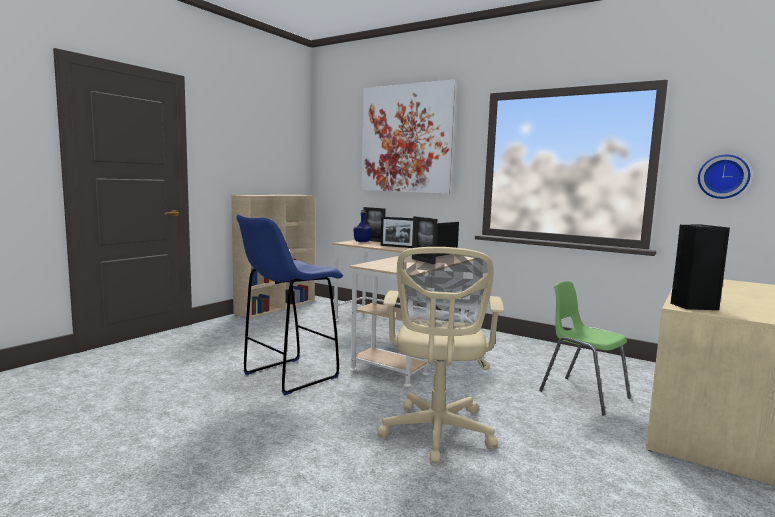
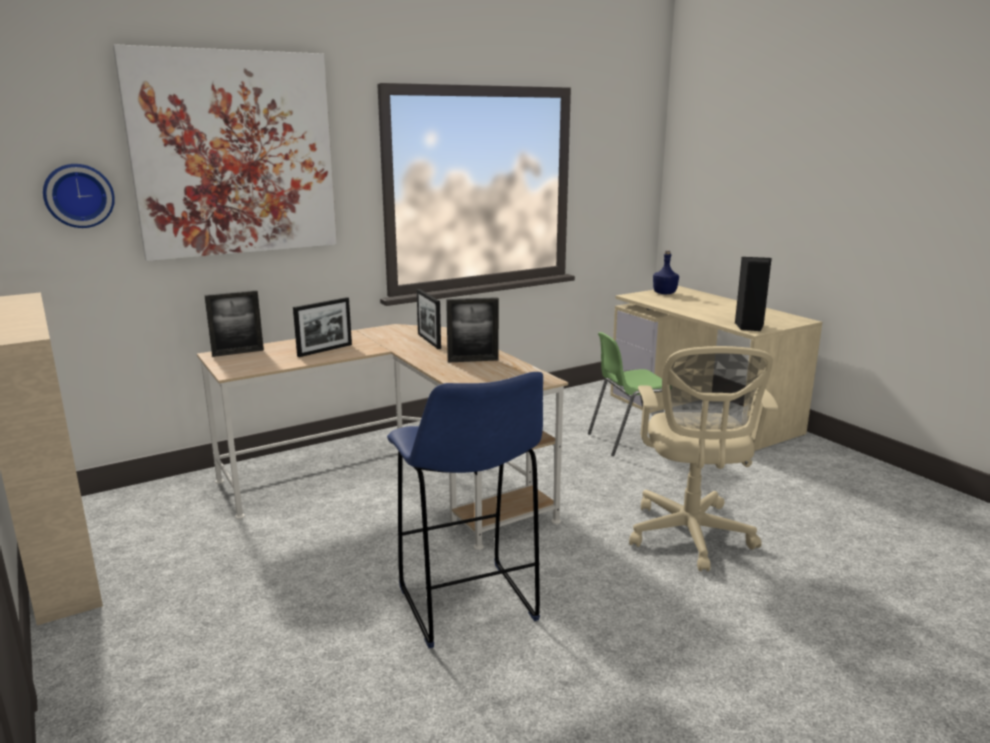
camera: 65 degrees left, 10 degrees up
(362, 242) = (240, 360): blue bottle -> blue bottle (665, 293)
(437, 435) = (690, 537): beige office chair -> beige office chair turned 60 degrees clockwise
(723, 176) = (613, 191): wall clock -> wall clock (79, 195)

